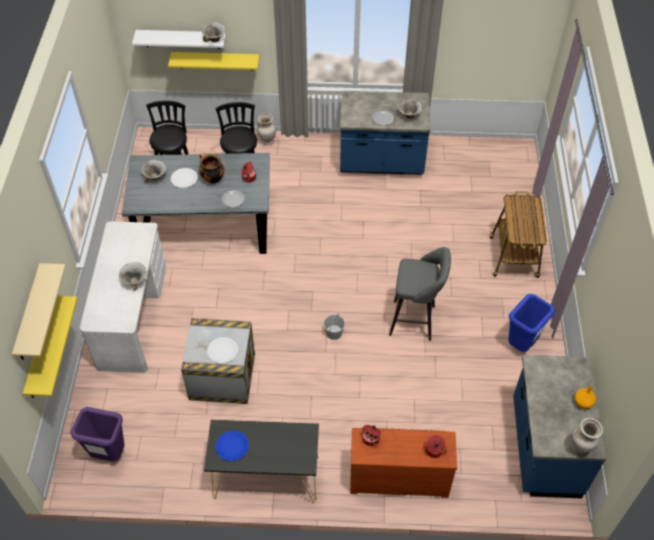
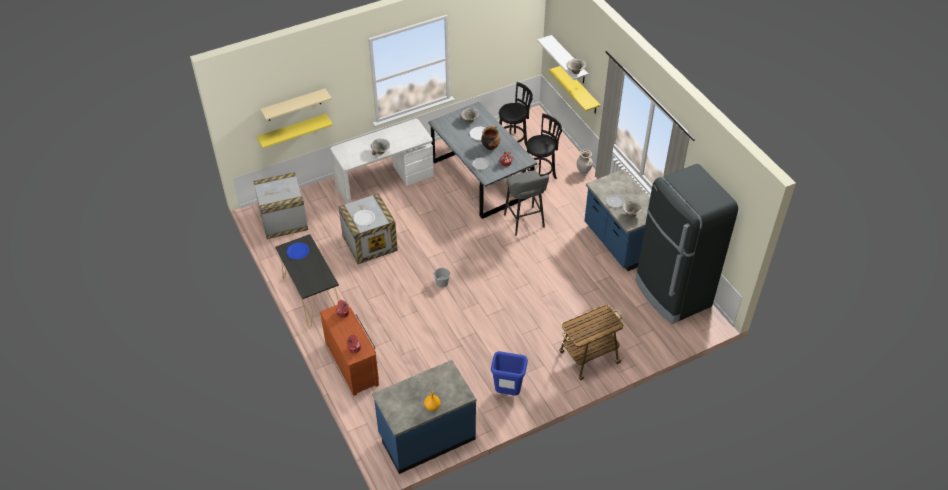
camera: 60 degrees right, 5 degrees down
(109, 454) = (283, 219): purple trash can -> crate
(415, 321) = (484, 322): grey stool -> grey stool (525, 222)
(471, 158) = (672, 293): none -> black fridge
(579, 448) = (393, 417): beige vase -> none

